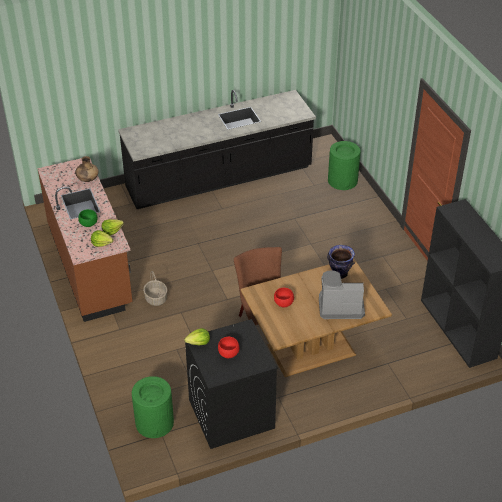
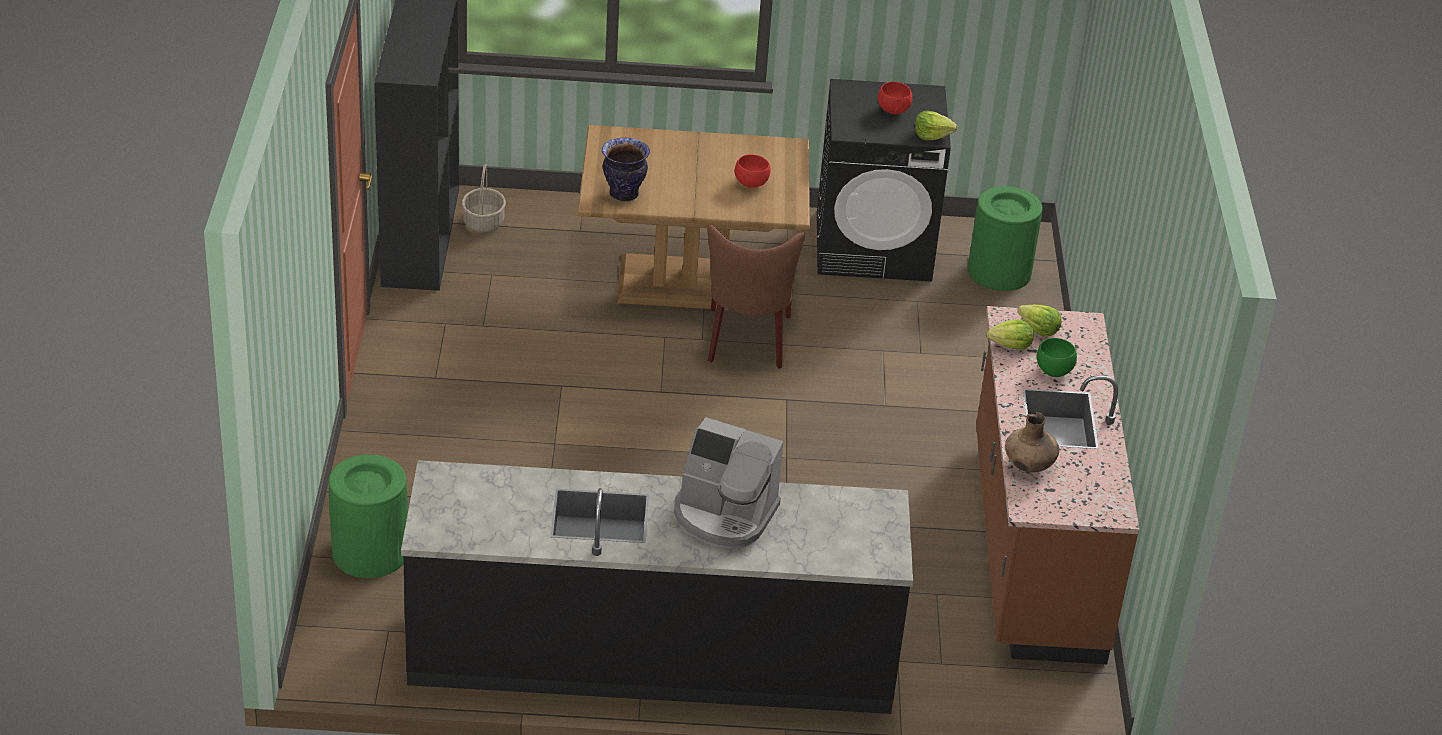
camera: 160 degrees left, 5 degrees down
(156, 299) = (922, 441): basket -> basket (483, 222)
(340, 305) = (661, 155): coffee machine -> coffee machine (724, 515)

